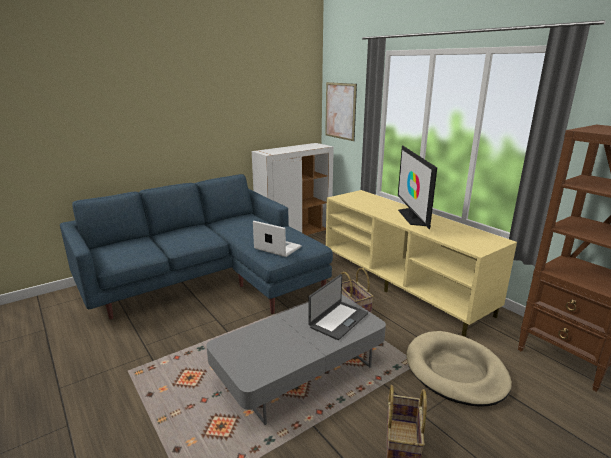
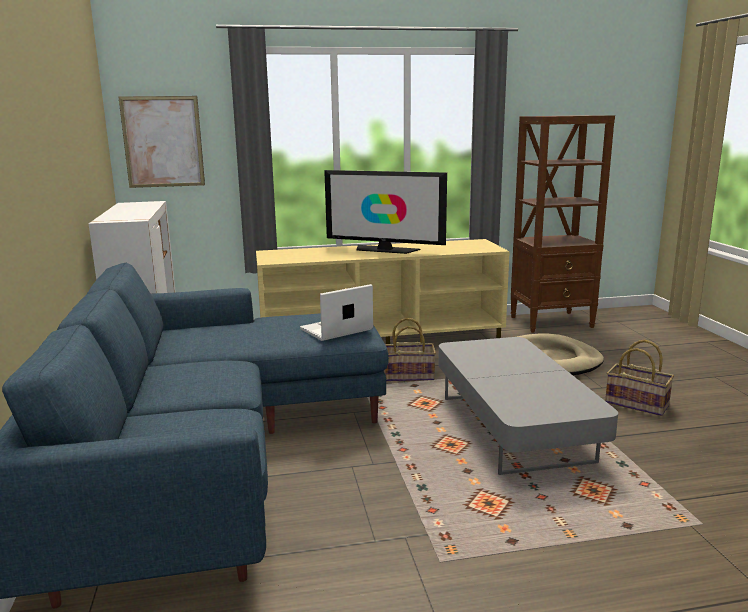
camera: 65 degrees left, 5 degrees down
(338, 320) = (501, 353): laptop -> none

